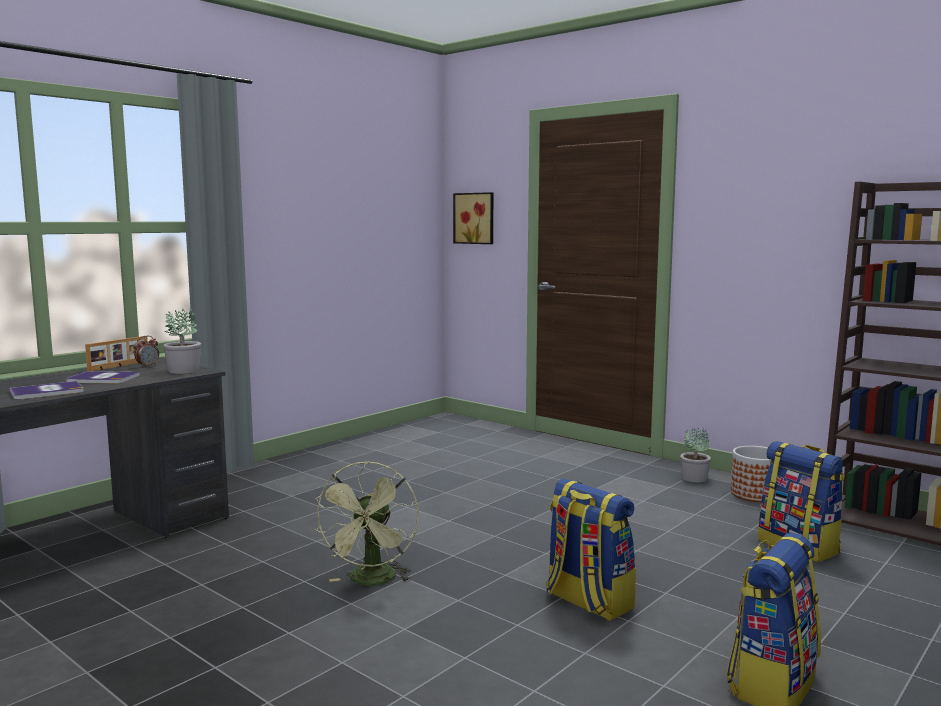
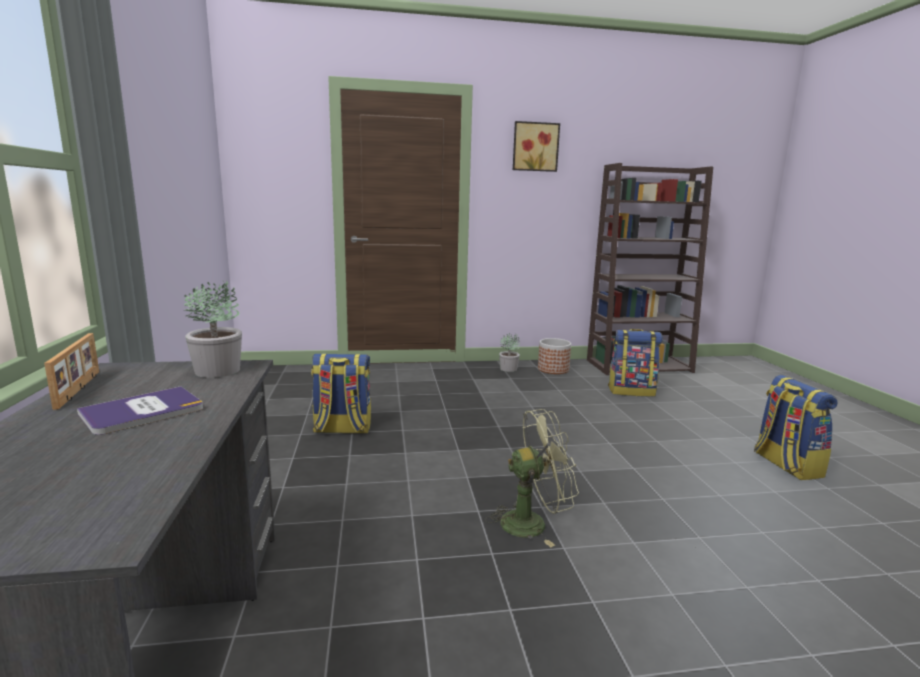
camera: 50 degrees left, 5 degrees up
(47, 392) = (137, 458): book -> none
(147, 366) = (132, 378): alarm clock -> none
(372, 581) = (532, 522): green fan -> green fan turned 60 degrees counterclockwise
(475, 218) = (266, 176): picture -> picture (535, 147)
(587, 602) = (648, 465): backpack -> backpack (342, 429)

